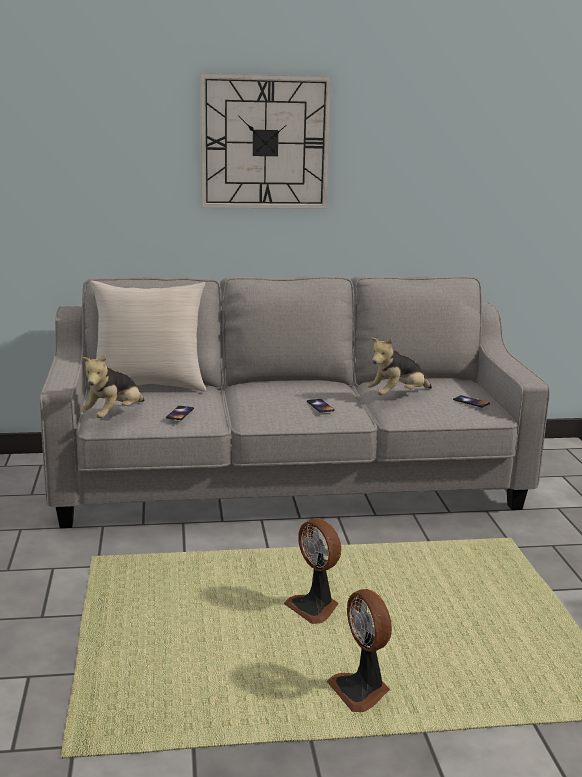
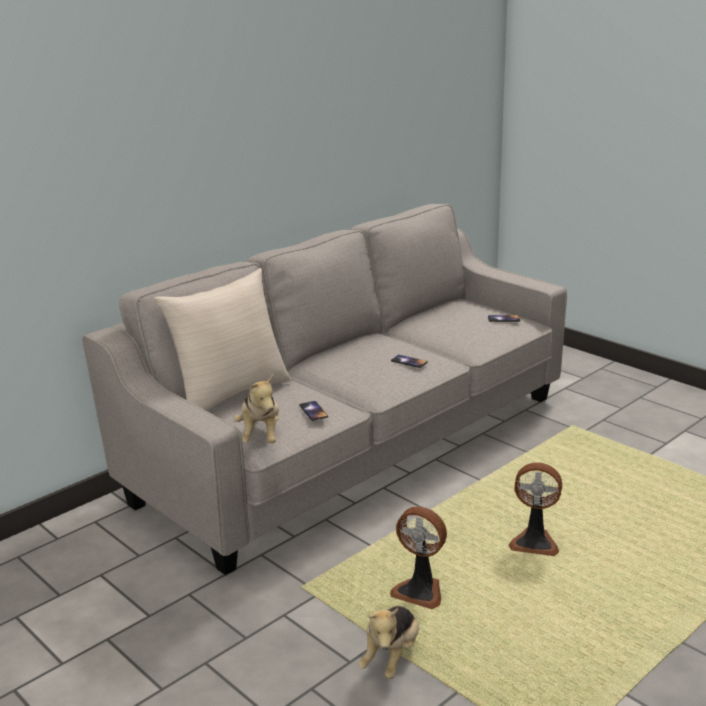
camera: 35 degrees left, 5 degrees up
(265, 142) = (255, 105): wall clock -> none
(361, 690) = (656, 588): fan -> fan (420, 591)
(397, 396) = (445, 331): plush toy -> plush toy (391, 657)

